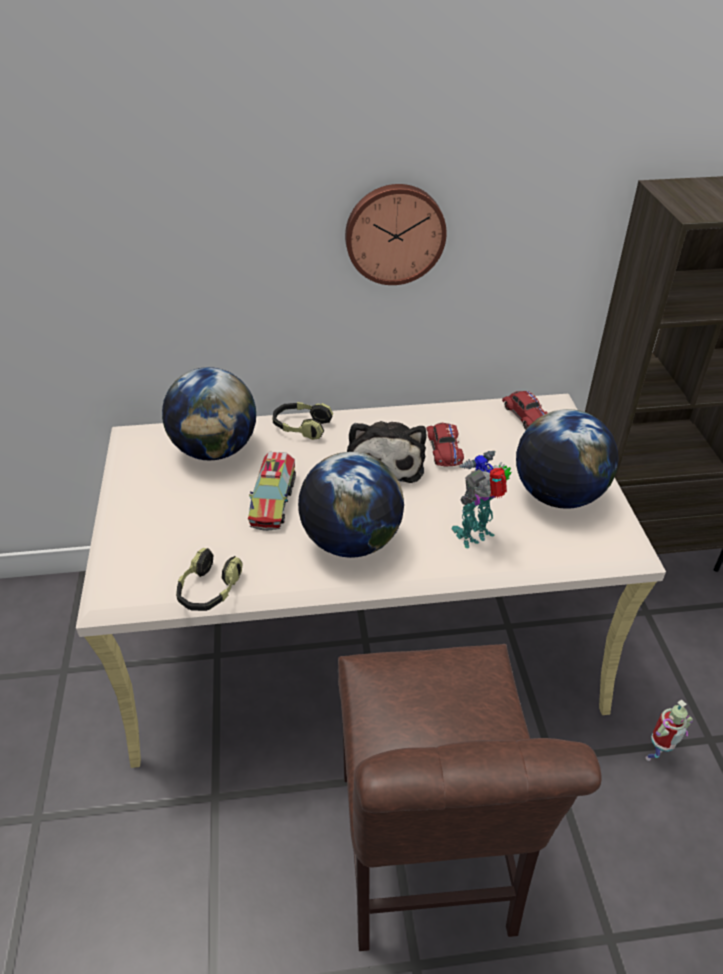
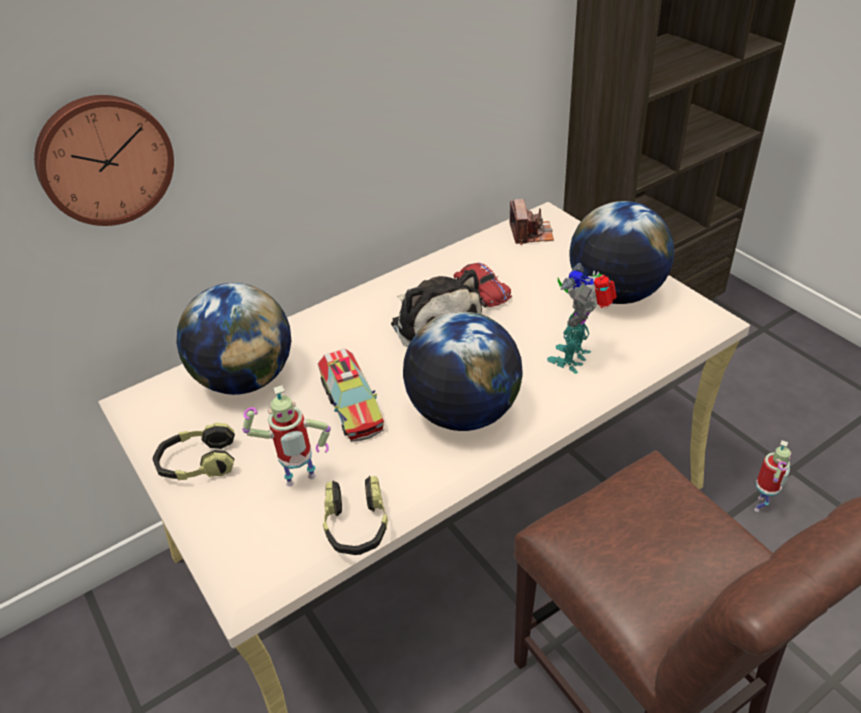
camera: 25 degrees left, 0 degrees up
(195, 542) = (301, 483): none -> toy robot
(301, 427) = (322, 321): headphones -> headphones (198, 464)
(394, 233) = (368, 76): wall clock -> wall clock (104, 159)
(526, 416) = (531, 233): red toy car -> camera

